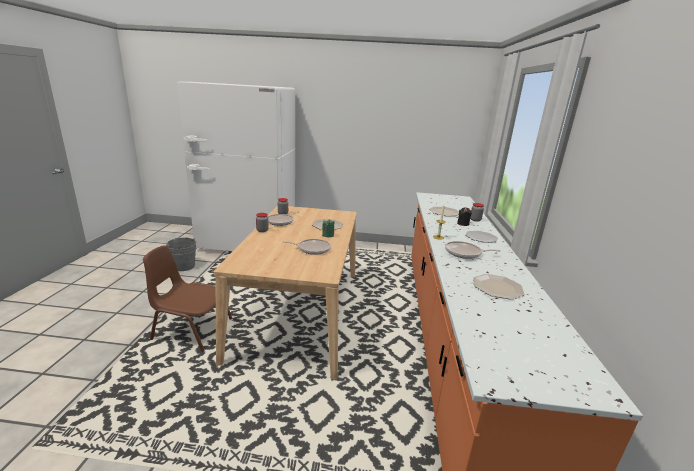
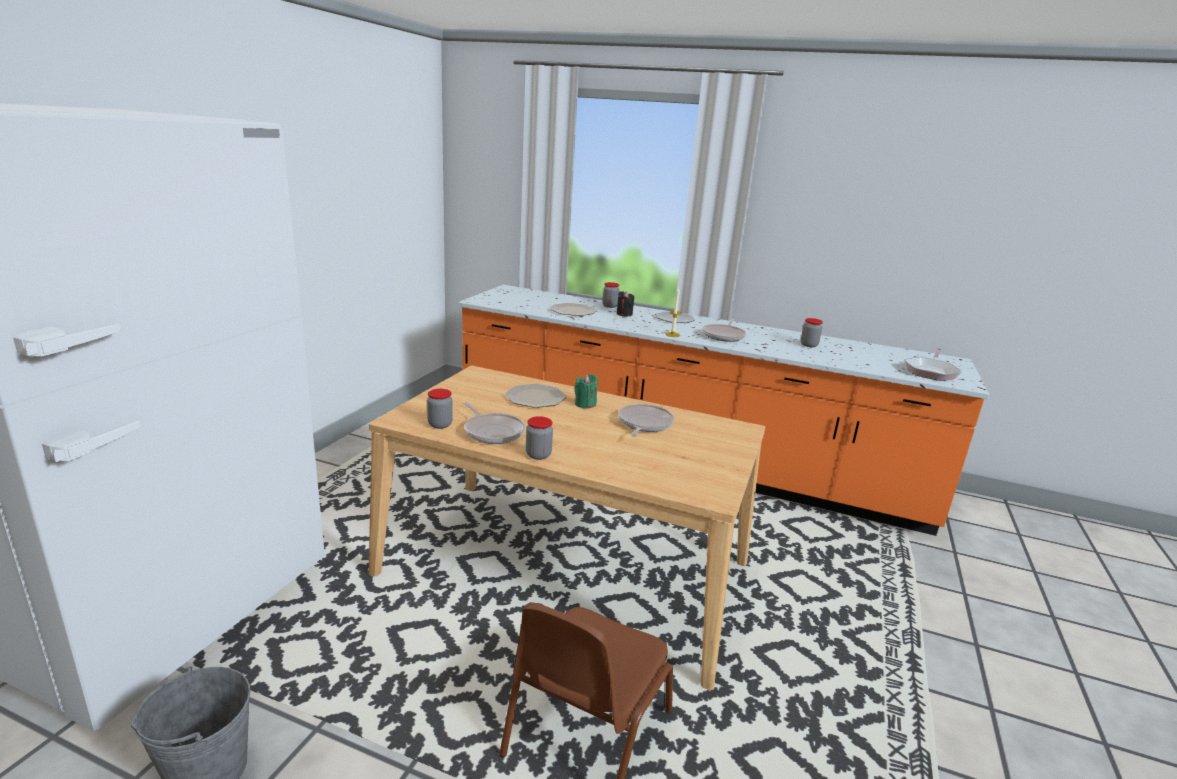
camera: 75 degrees left, 0 degrees up
(498, 287) = (809, 345): plate -> jar
(510, 357) = (931, 371): none -> frying pan

